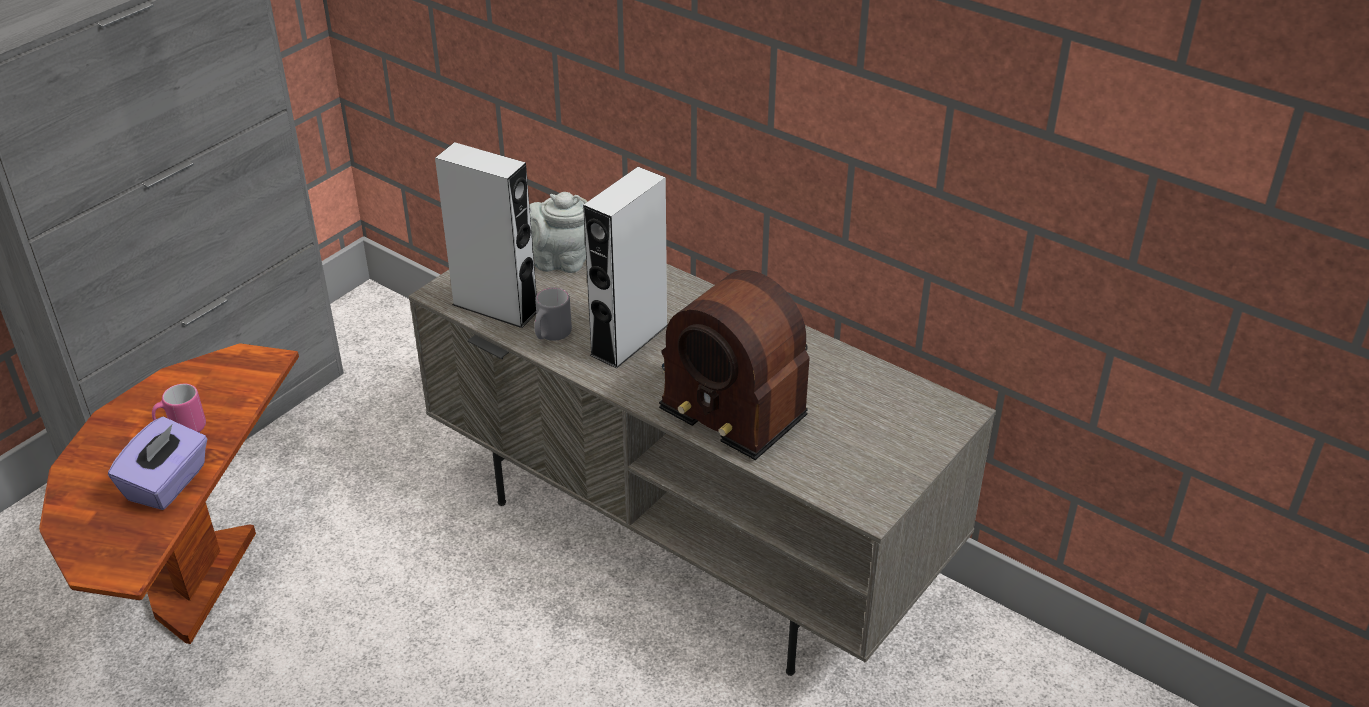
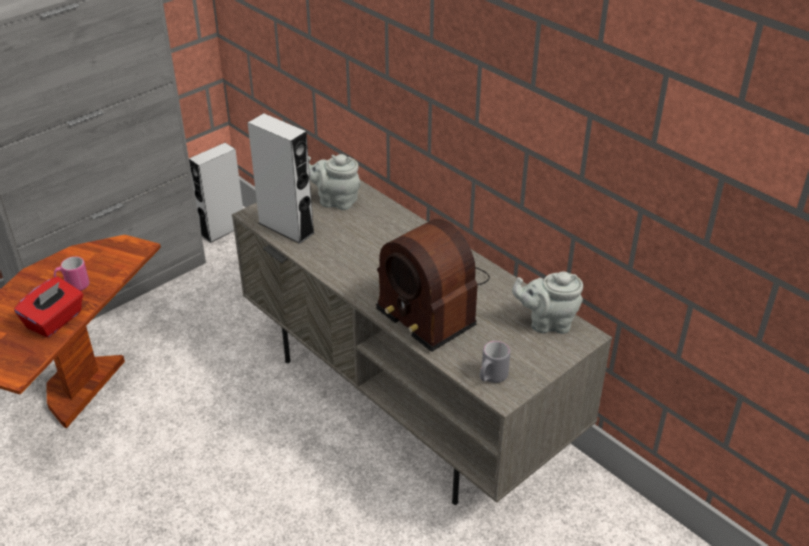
camera: 10 degrees right, 0 degrees up
(168, 483) = (55, 321): purple tissue box -> red tissue box
(551, 335) = (317, 251): grey mug -> grey mug (491, 377)
(629, 340) = (369, 259): grey speaker -> grey speaker (223, 230)
(903, 401) = (547, 323): none -> grey teapot

